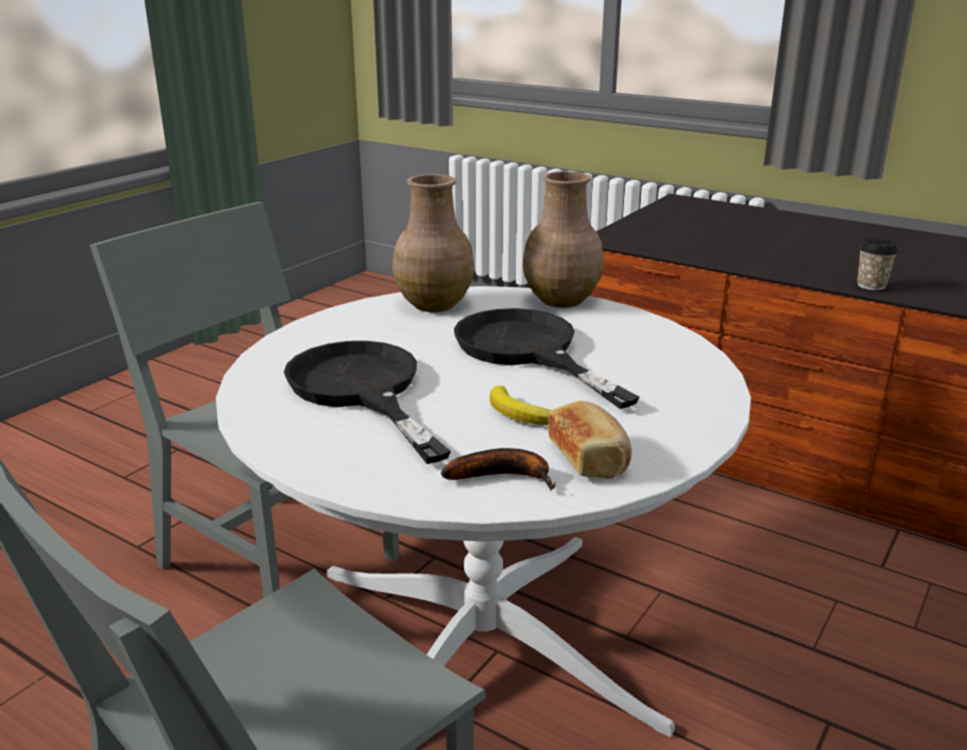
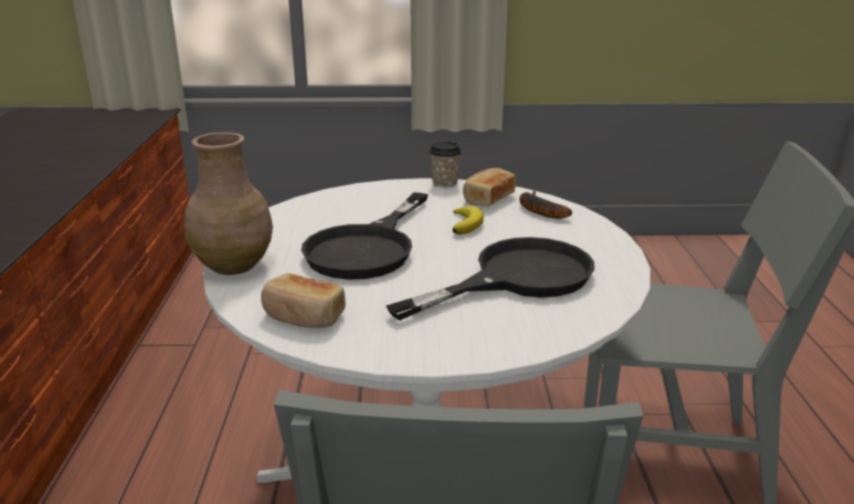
camera: 125 degrees left, 0 degrees up
(362, 390) = (516, 278): black frying pan -> black frying pan turned 150 degrees counterclockwise
(434, 304) = (303, 317): brown vase -> bread
(871, 285) = (60, 194): cup -> cup (444, 184)

